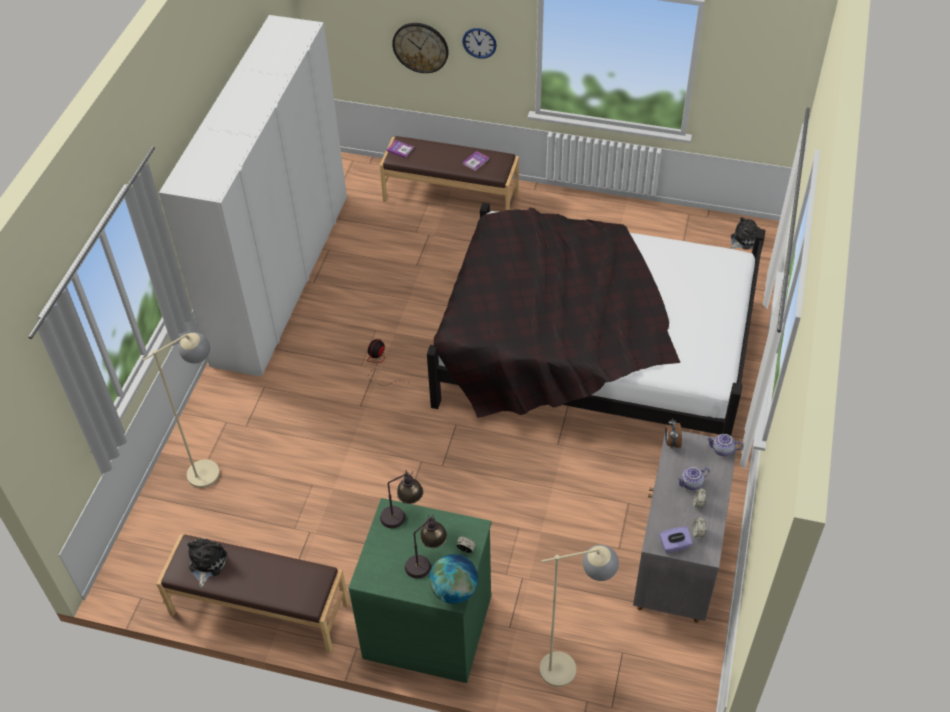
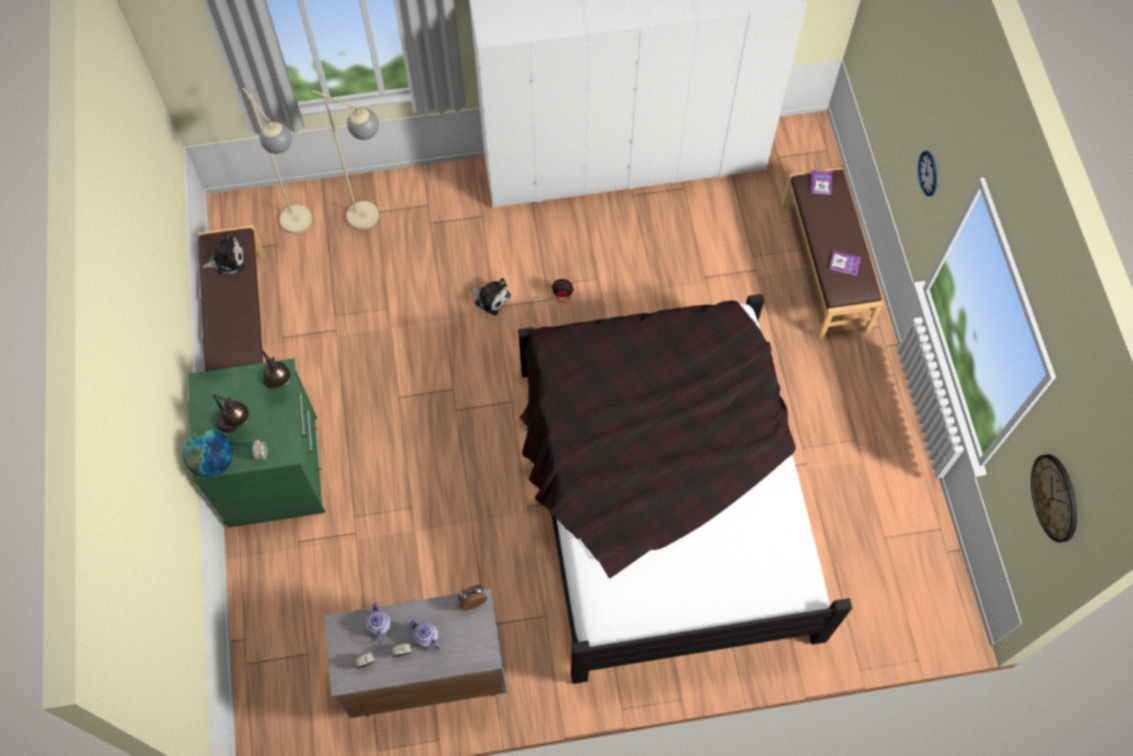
camera: 65 degrees right, 15 degrees up
(420, 47) = (902, 120): wall clock -> wall clock (1055, 497)
(570, 666) = (275, 612): beige floor lamp -> beige floor lamp (302, 228)
(674, 545) = (342, 644): purple tissue box -> none
(722, 450) = (482, 656): teapot -> teapot (378, 625)
(743, 239) = (930, 606): plush toy -> plush toy (491, 298)

